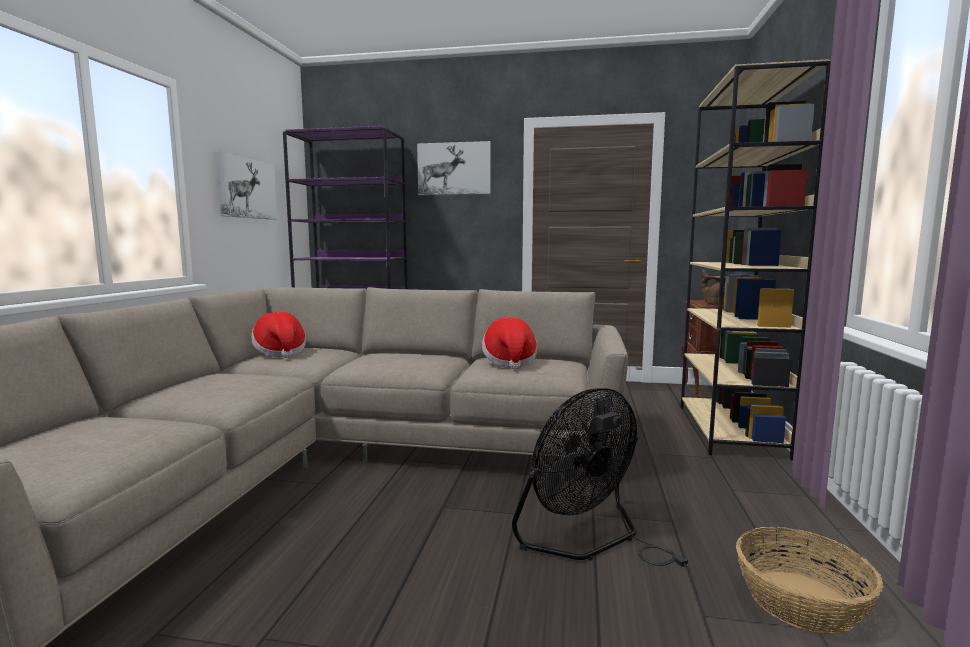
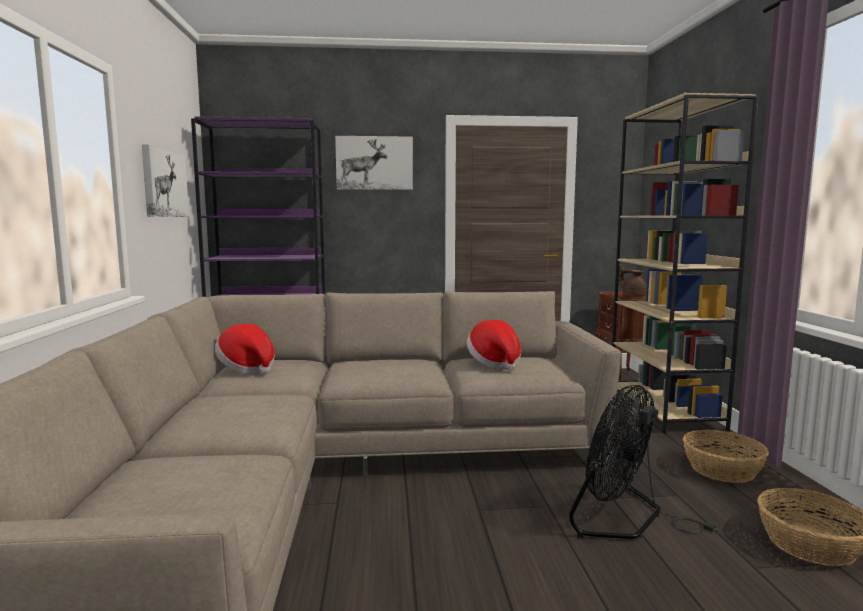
camera: 15 degrees left, 0 degrees up
(750, 501) = (722, 470): none -> basket

